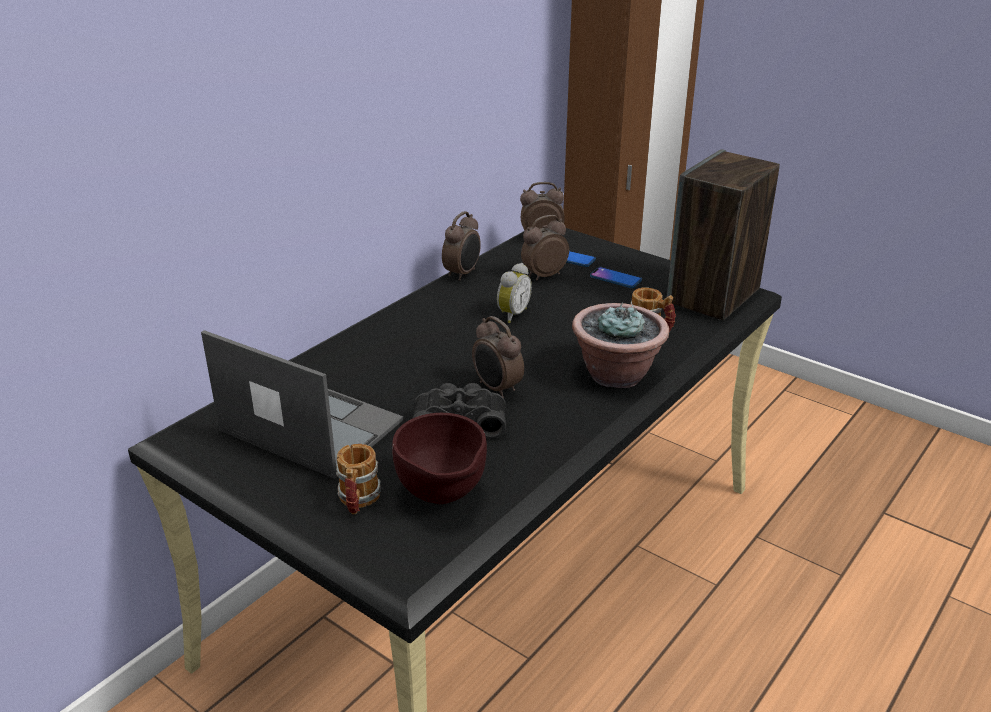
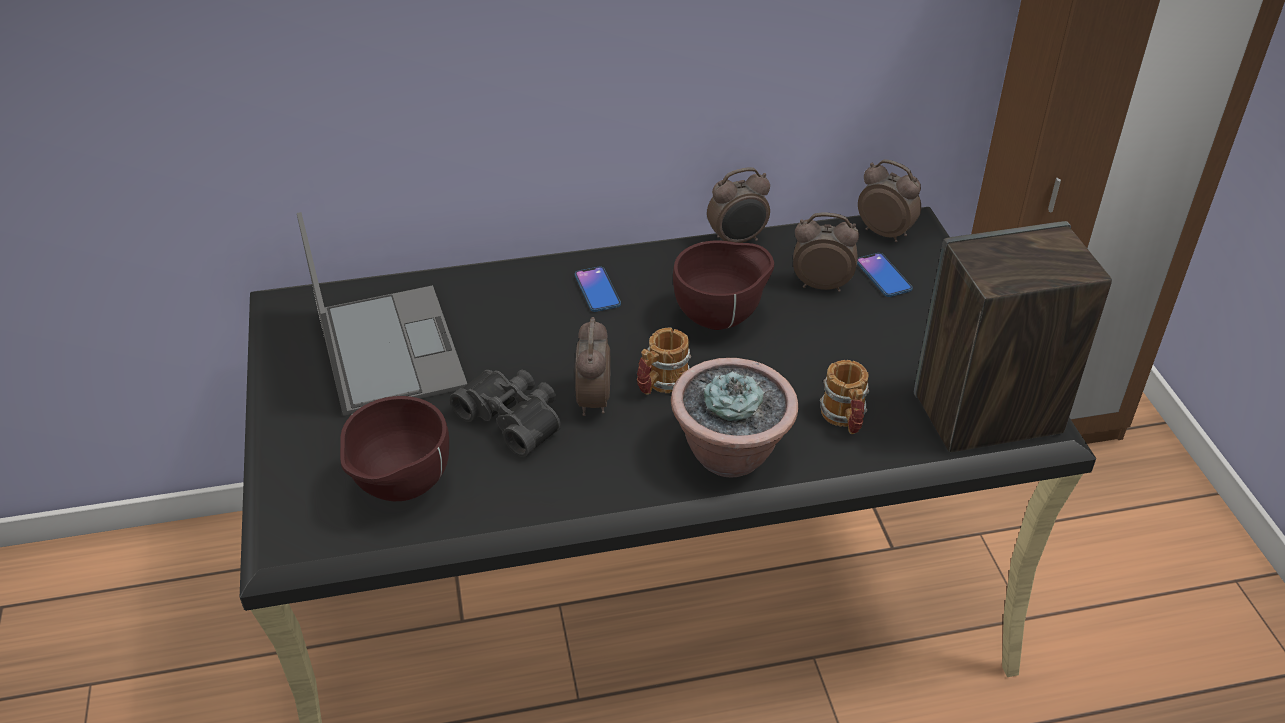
camera: 40 degrees right, 10 degrees up
(358, 501) = (334, 450): mug -> mug (661, 384)
(511, 314) = (721, 319): alarm clock -> brown bowl
(615, 278) = (899, 329): phone -> phone (597, 290)

